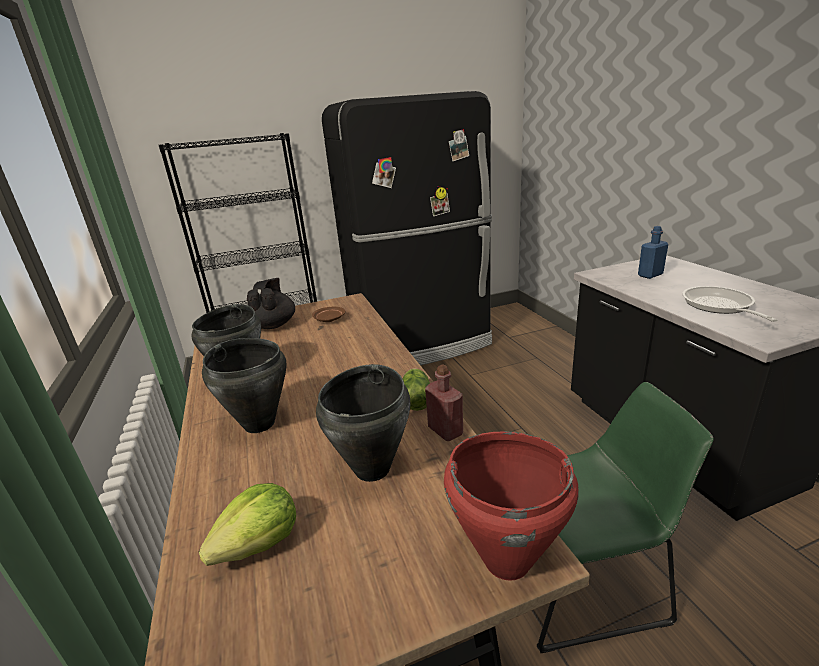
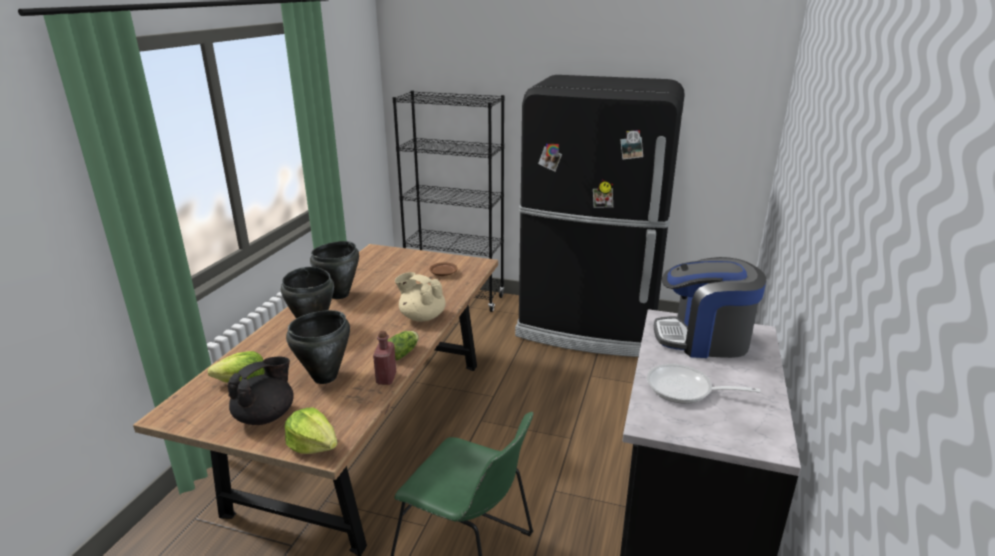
camera: 35 degrees right, 0 degrees up
(274, 325) = (406, 263): black teapot -> black teapot (266, 416)
(374, 360) = (422, 317): none -> beige teapot
(506, 559) = (313, 445): red cooking pot -> lettuce
(650, 275) = (703, 339): blue bottle -> coffee machine
(719, 306) = (685, 389): frying pan -> frying pan turned 105 degrees counterclockwise

